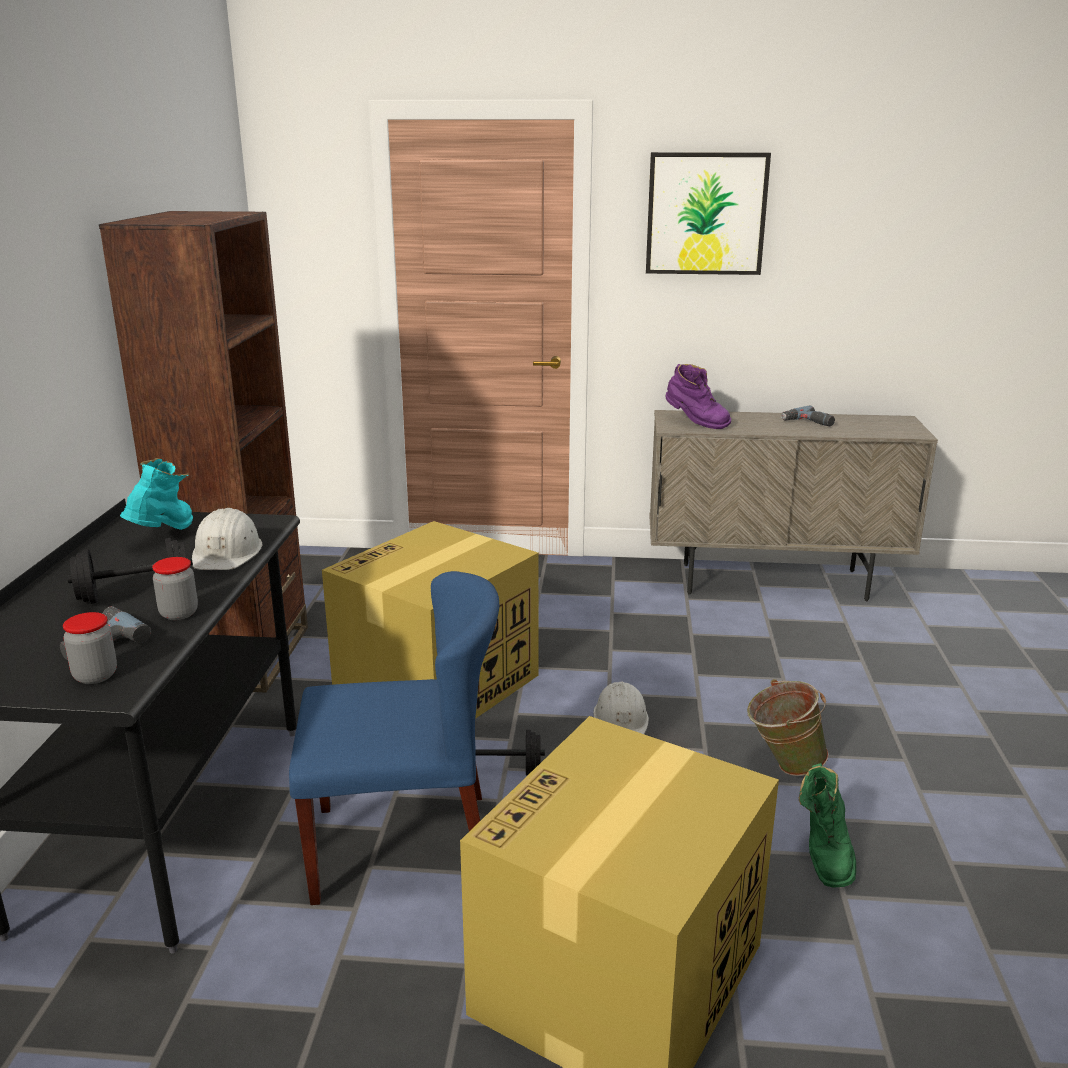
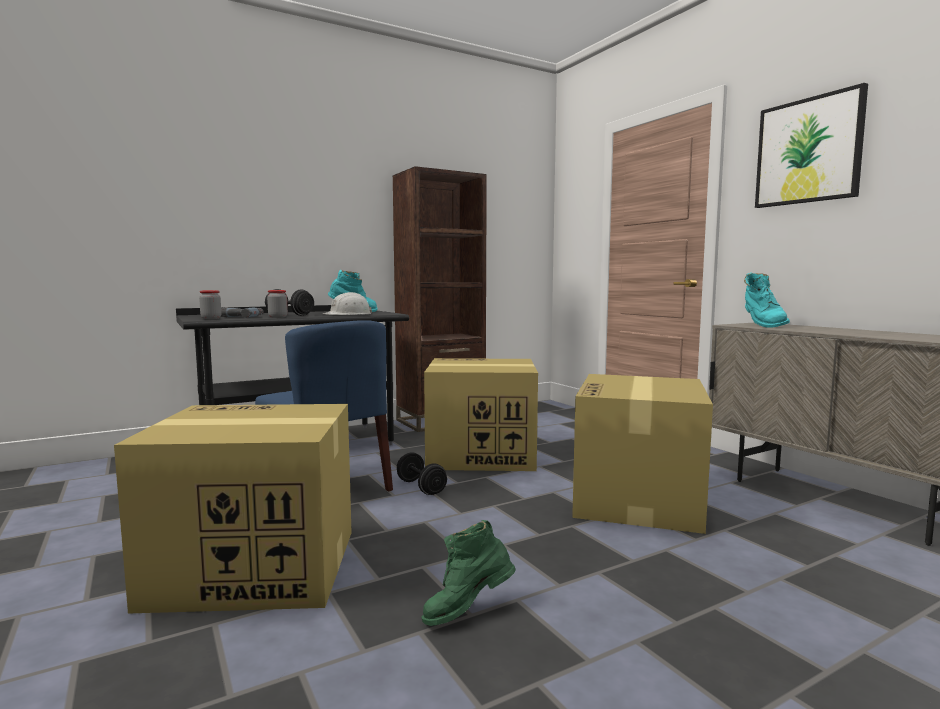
camera: 55 degrees right, 15 degrees down
(621, 720) = (528, 502): white hard hat -> none
(679, 660) = (638, 500): none -> cardboard box
(695, 423) = (762, 325): purple boot -> turquoise boot
(782, 766) = (565, 567): green bucket -> none
(808, 423) = (878, 333): power drill -> none

